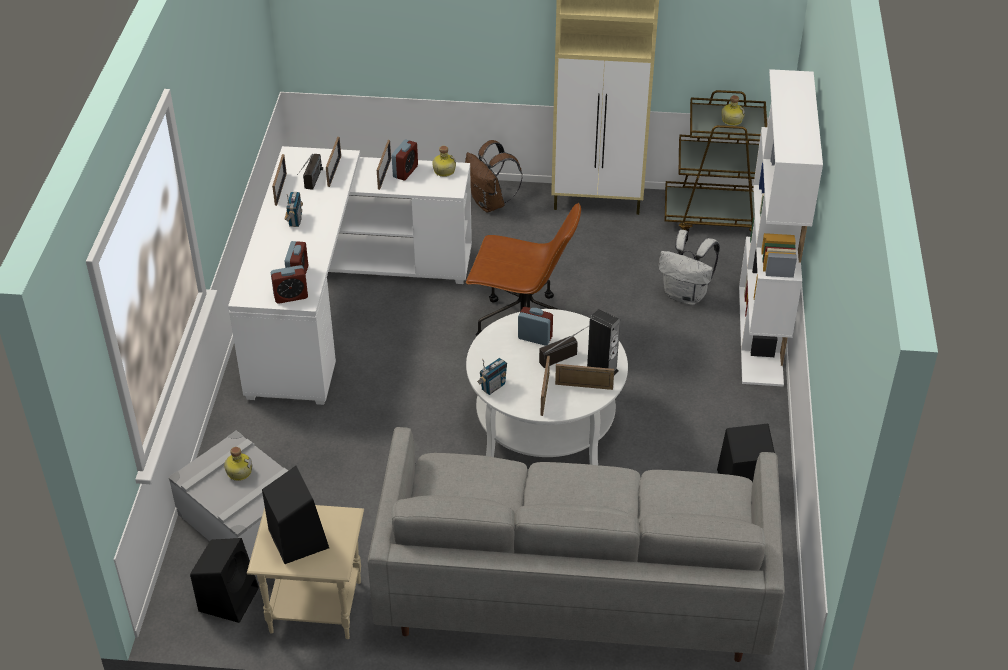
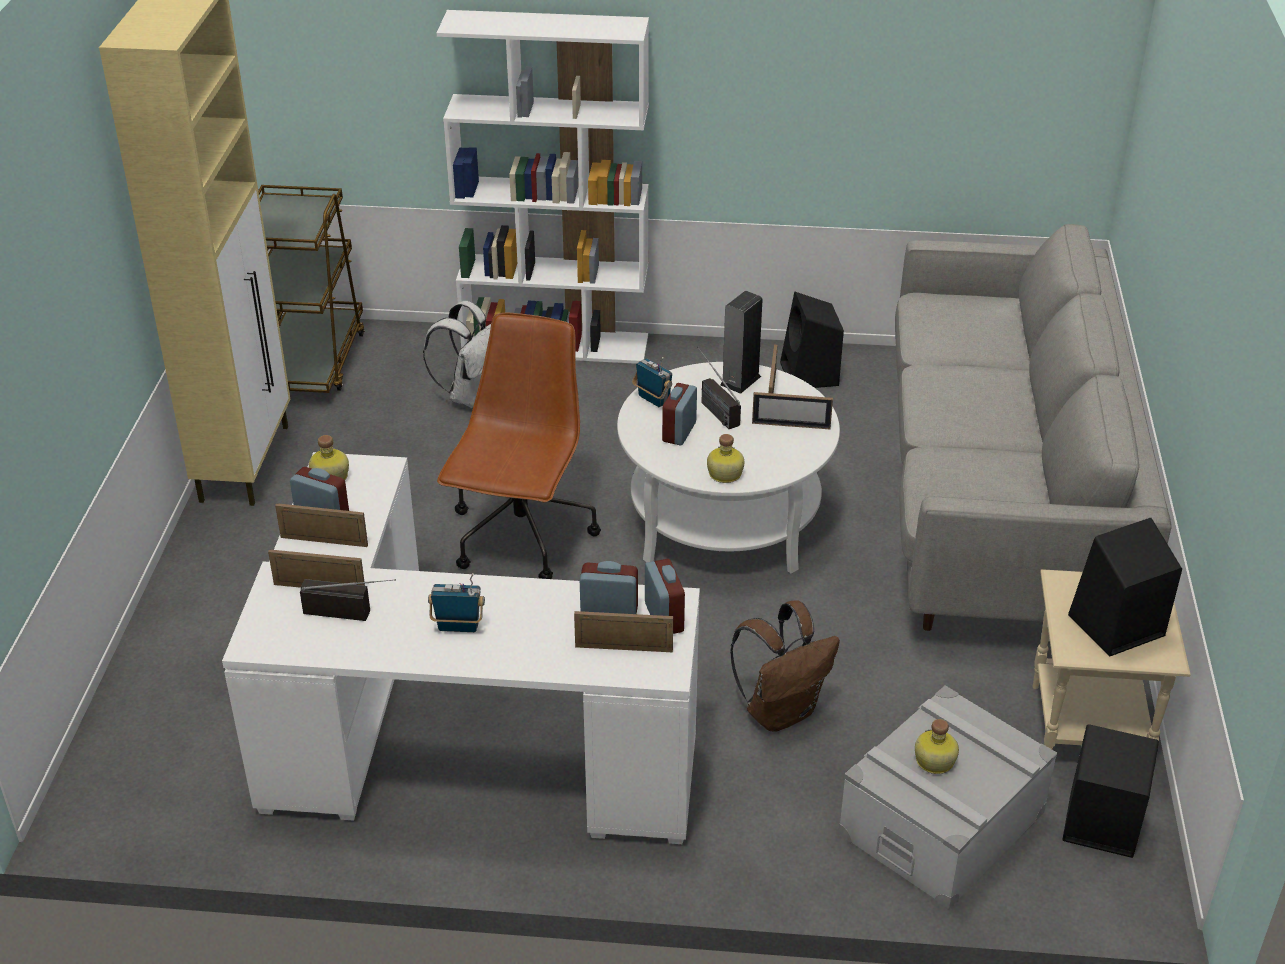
camera: 90 degrees left, 5 degrees down
(280, 189) = (362, 652): picture frame -> picture frame (624, 648)
(490, 203) = (219, 571): brown backpack -> brown backpack (781, 711)
(493, 387) = (780, 468): radio -> radio (653, 399)
(731, 120) = (286, 217): bottle -> bottle (724, 474)

